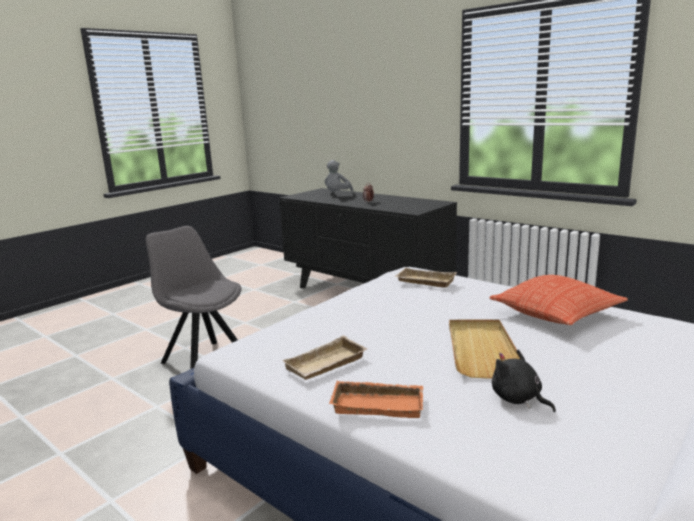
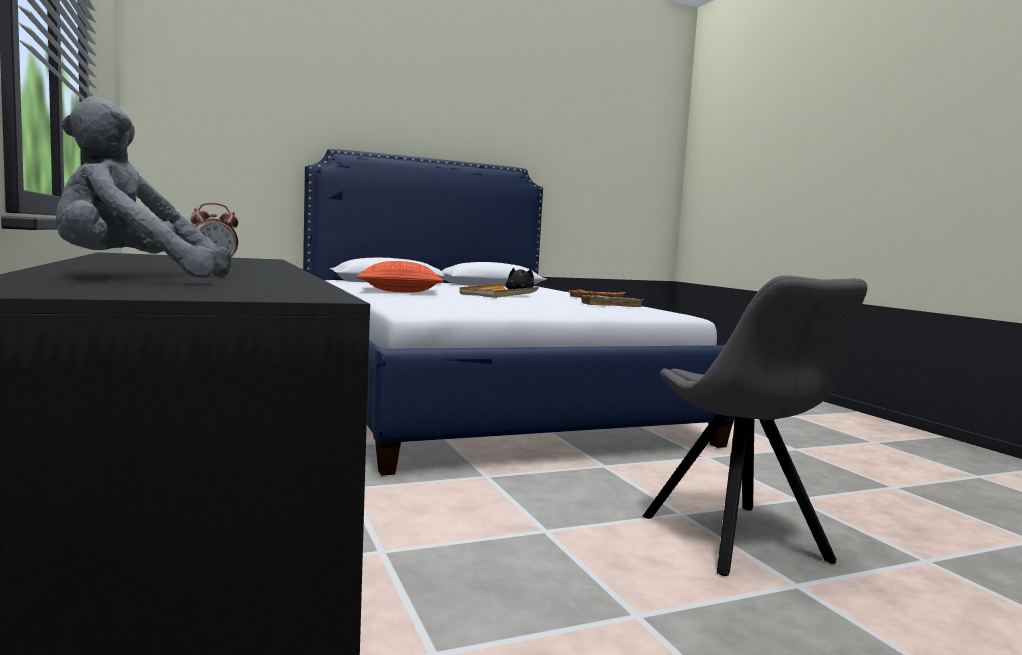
camera: 155 degrees left, 10 degrees down
(337, 194) = (133, 277): grey plush toy -> grey plush toy turned 150 degrees counterclockwise
(424, 282) = (438, 302): beige tray -> none

